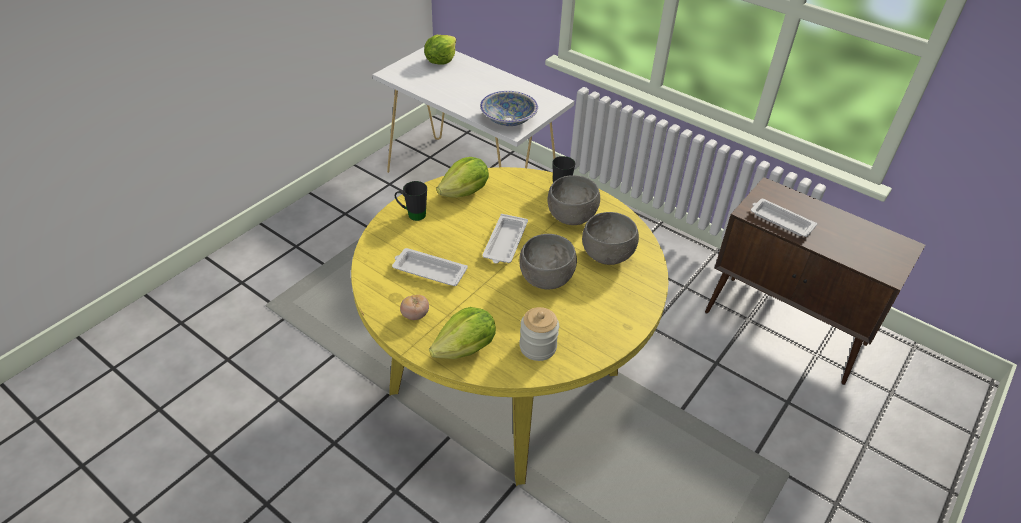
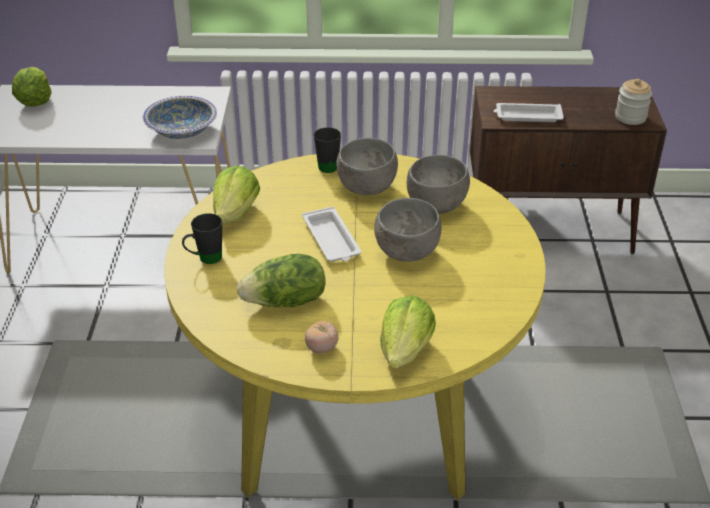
camera: 35 degrees left, 5 degrees down
(428, 271) = (286, 302): white tray -> lettuce
(537, 347) = (466, 313): jar -> jar (630, 117)

